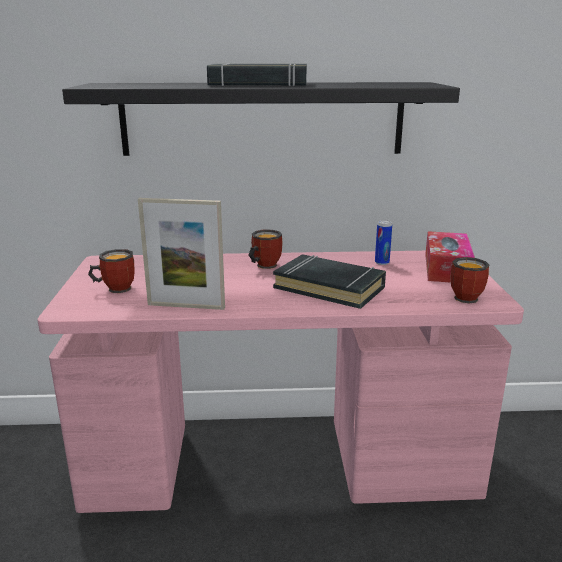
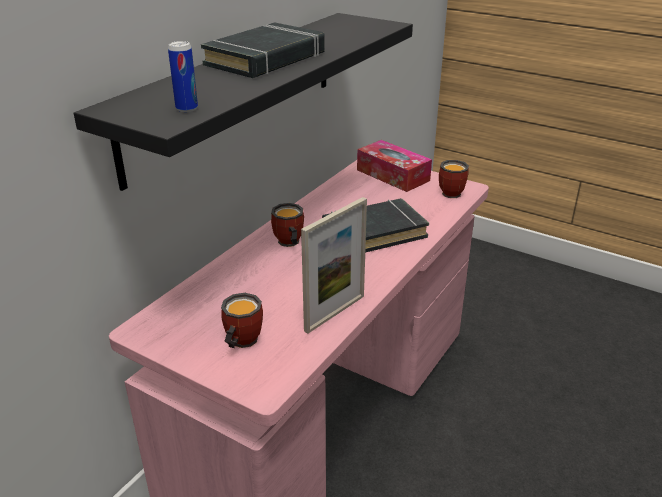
camera: 55 degrees left, 10 degrees up
(382, 262) = (351, 192): can -> can (187, 108)

